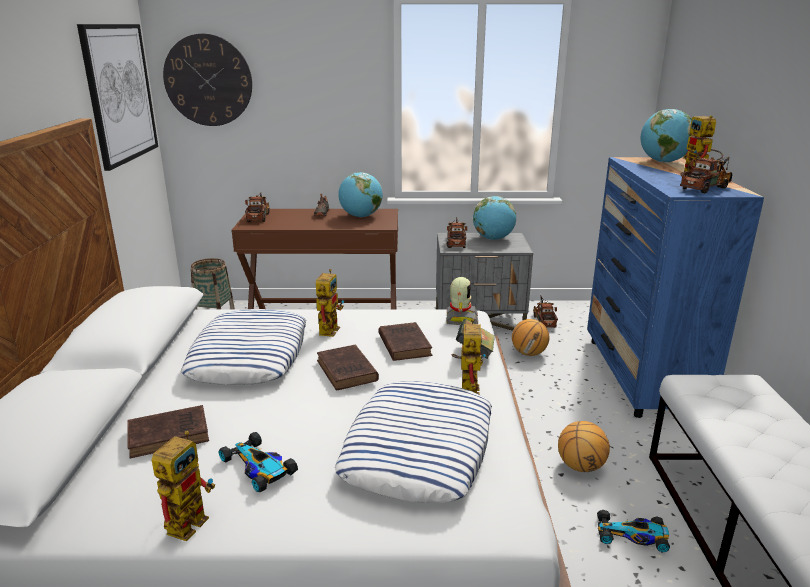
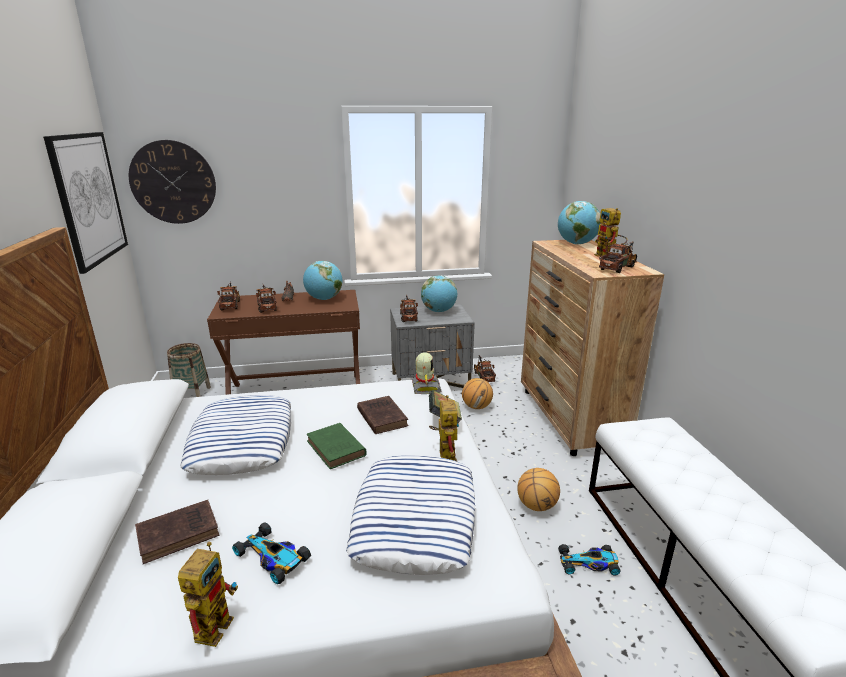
camera: 10 degrees left, 0 degrees up
(297, 220) = (267, 306): none -> toy truck
(329, 328) = (311, 407): toy robot -> none
(347, 372) = (337, 449): brown book -> green book
(642, 376) = (570, 418): blue dresser -> brown dresser

